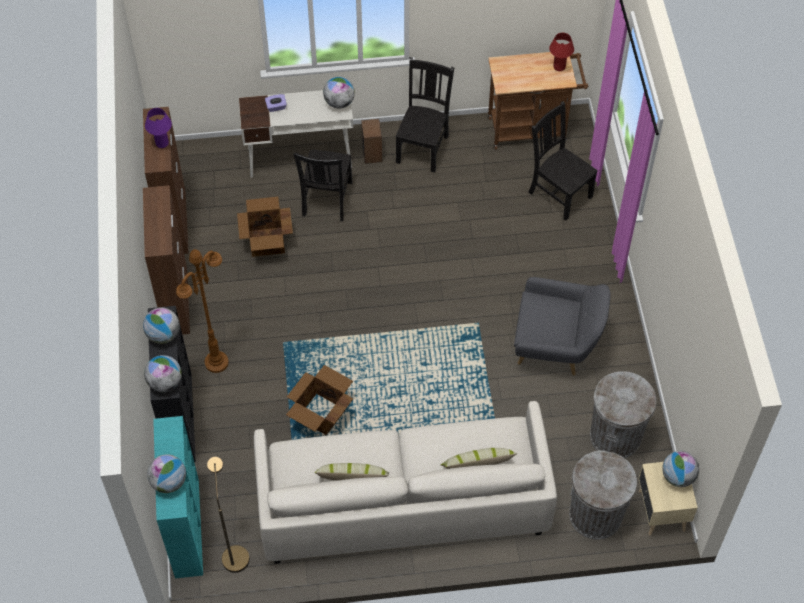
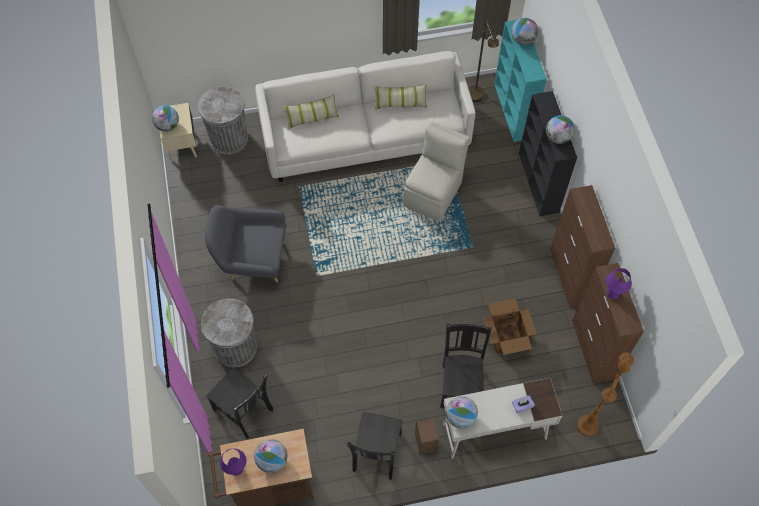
camera: 175 degrees right, 5 degrees up
(165, 382) = (545, 103): globe -> globe (272, 460)
(216, 362) = (522, 227): brown floor lamp -> brown floor lamp (587, 426)
(320, 414) = (433, 193): cardboard box -> beige chair
(559, 67) = (237, 469): red table lamp -> purple table lamp
(615, 436) = (210, 194): grey trash can -> grey trash can (235, 347)

